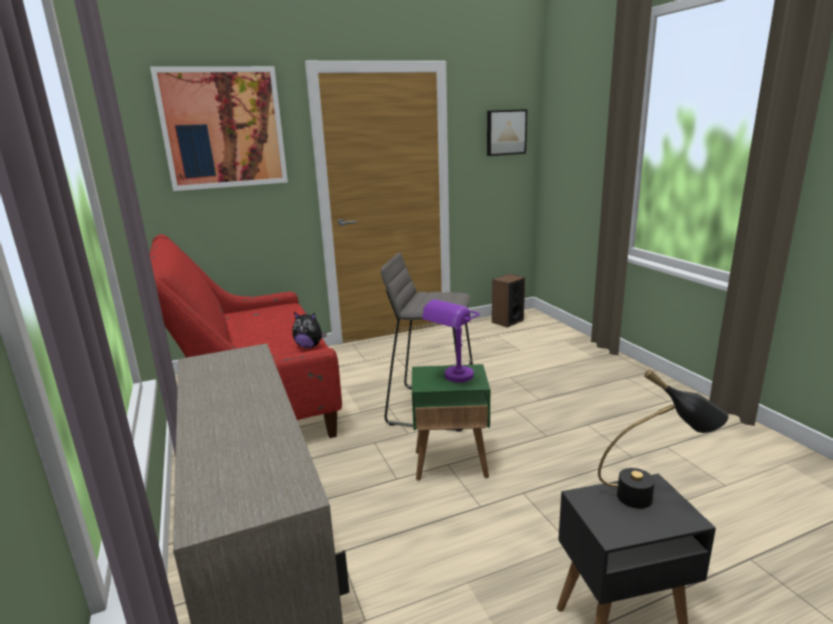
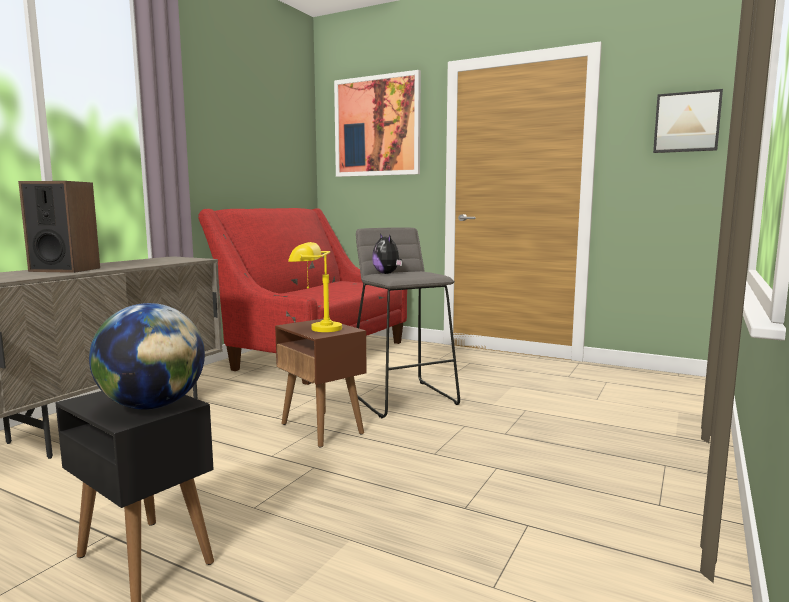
camera: 50 degrees right, 10 degrees down
(309, 346) = (321, 300): plush toy -> plush toy (387, 273)
(451, 464) = (322, 429): green side table -> brown side table
(453, 379) = (315, 329): purple table lamp -> yellow table lamp
(507, 321) = (652, 378): speaker -> speaker (65, 269)
(652, 499) = (152, 406): black table lamp -> globe

